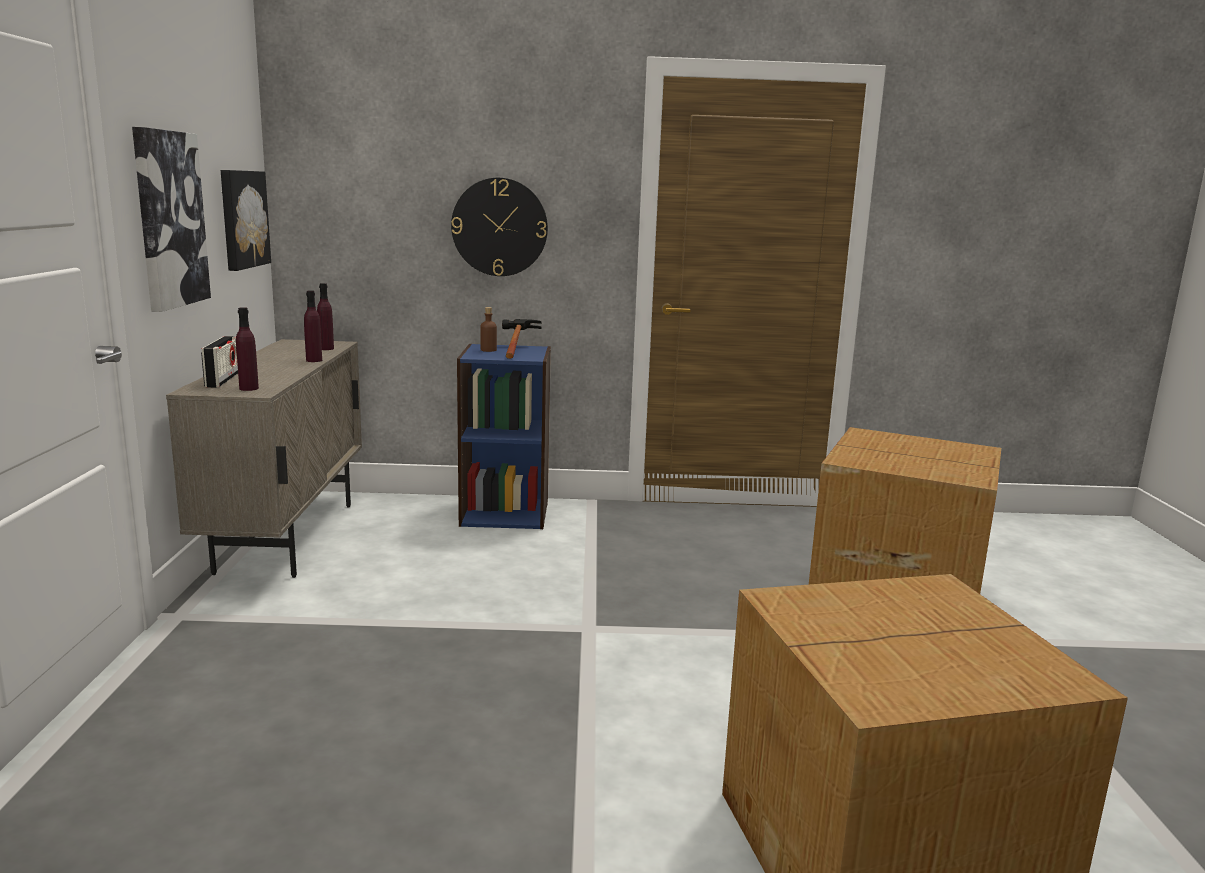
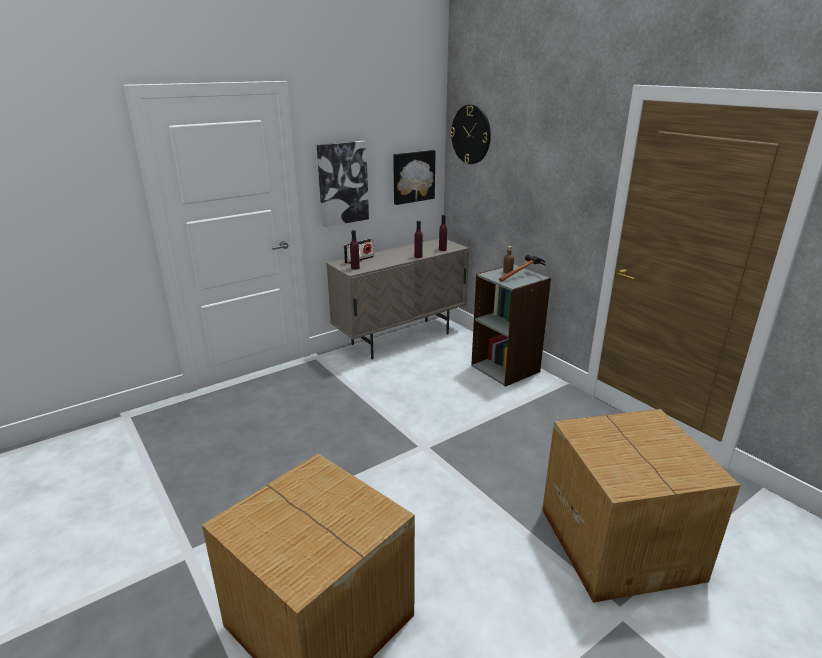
camera: 55 degrees right, 10 degrees up
(499, 227) = (537, 196): wall clock -> wall clock (471, 134)
(505, 513) = (506, 368): blue bookcase -> grey bookcase

